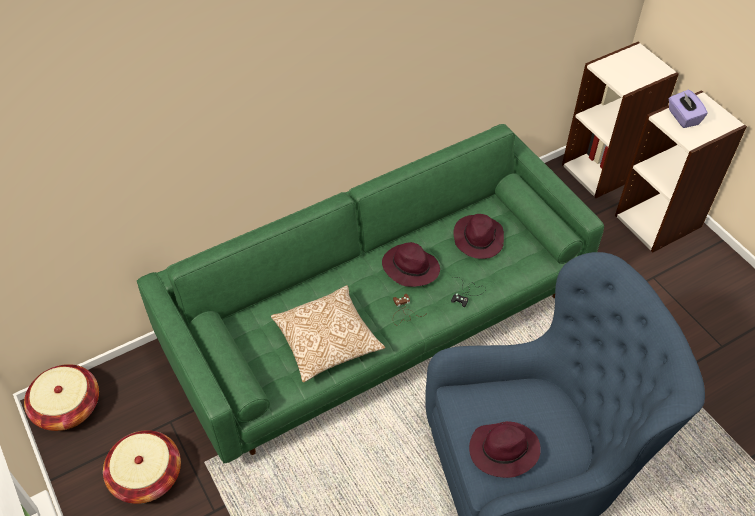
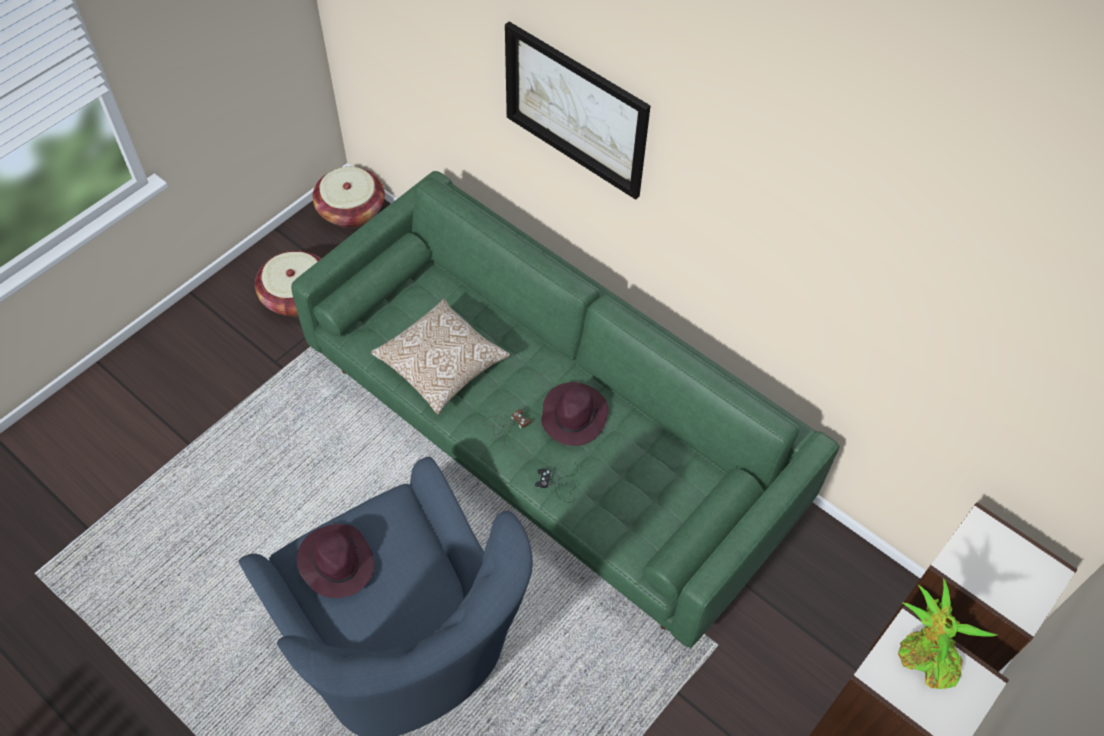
camera: 70 degrees right, 5 degrees up
(255, 91) = (575, 110): none -> picture
(478, 238) = (650, 477): purple hat -> none
(683, 117) = (924, 657): purple tissue box -> potted plant

